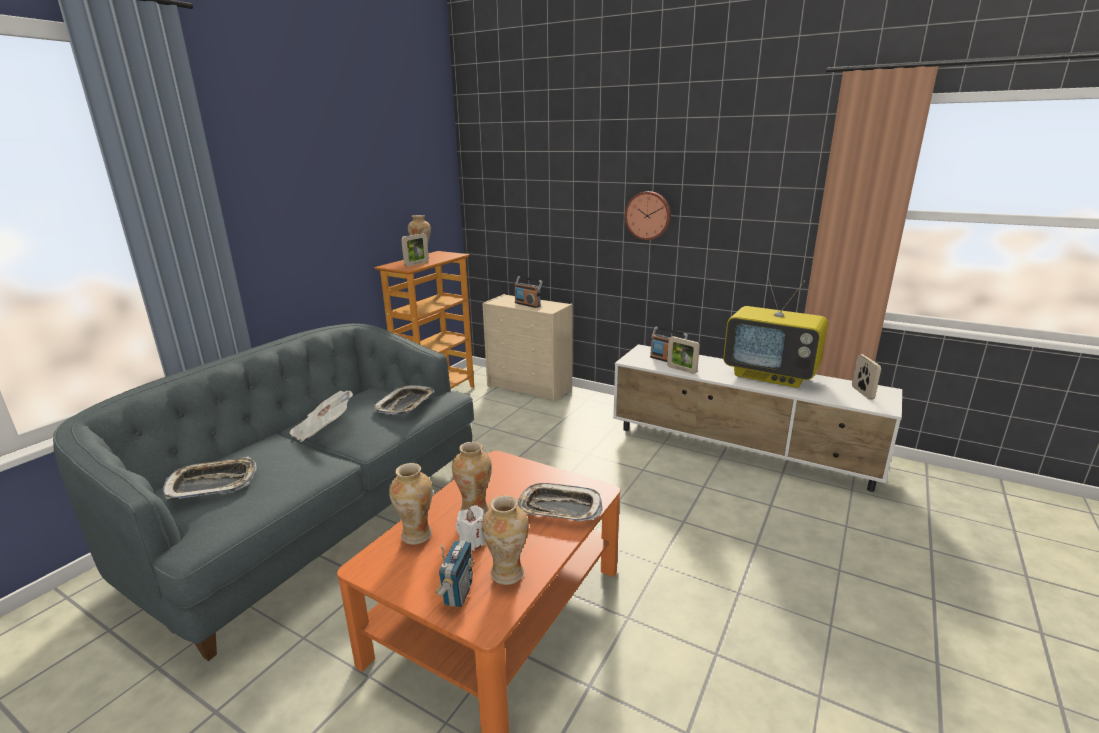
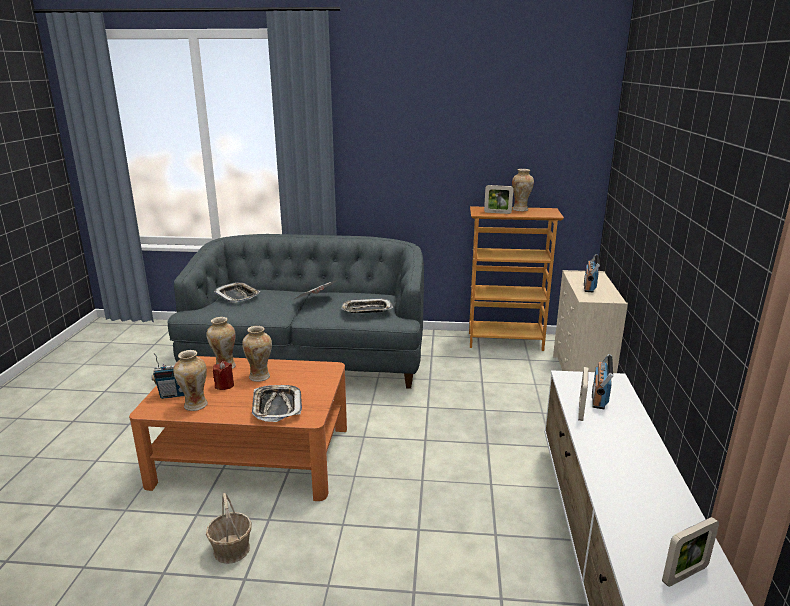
camera: 65 degrees right, 0 degrees up
(472, 542) = (224, 385): white candle -> red candle
(648, 215) = (685, 219): wall clock -> none
(667, 659) = (231, 550): none -> basket
(771, 375) = (647, 479): television -> none

